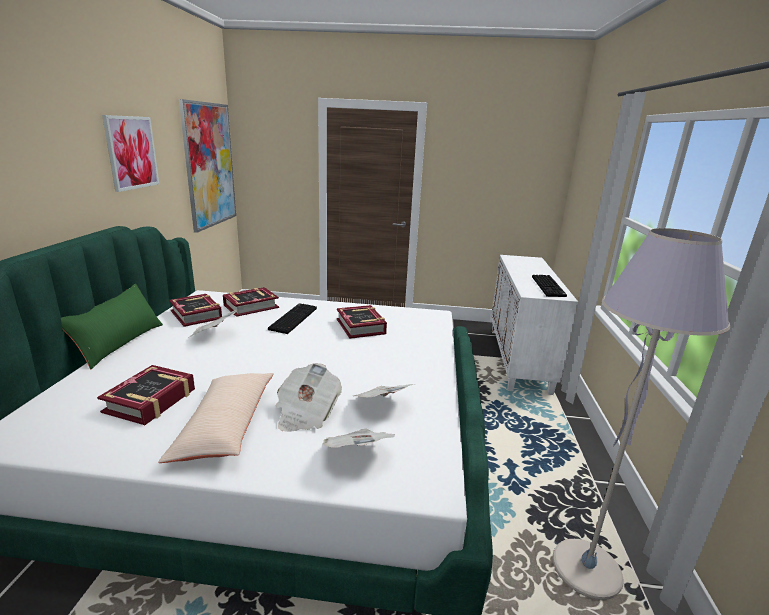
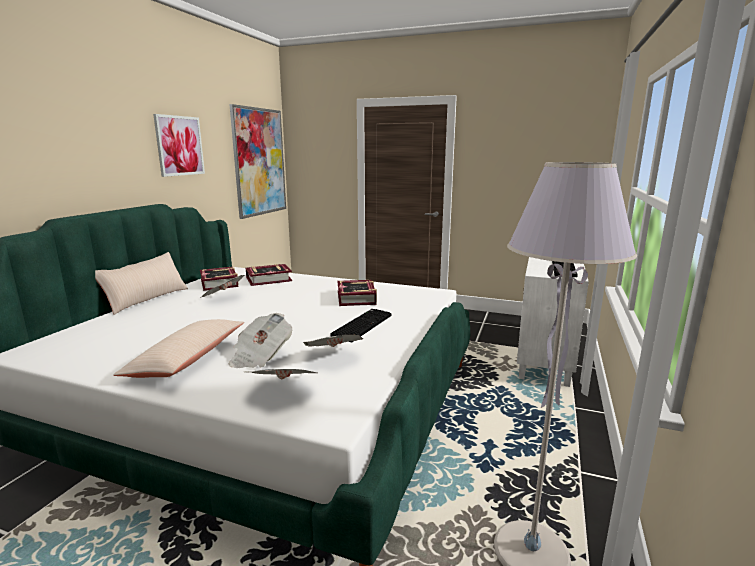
camera: 15 degrees right, 5 degrees down
(119, 343) = (146, 299): green pillow -> beige pillow
(151, 401) = (142, 338): book -> none
(293, 318) = (298, 289): keyboard -> keyboard (362, 325)

